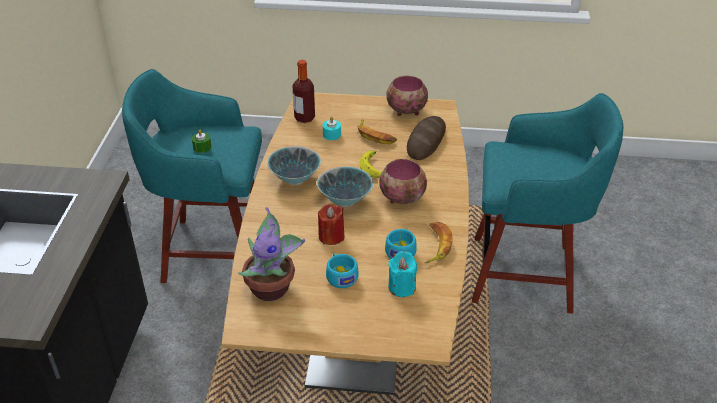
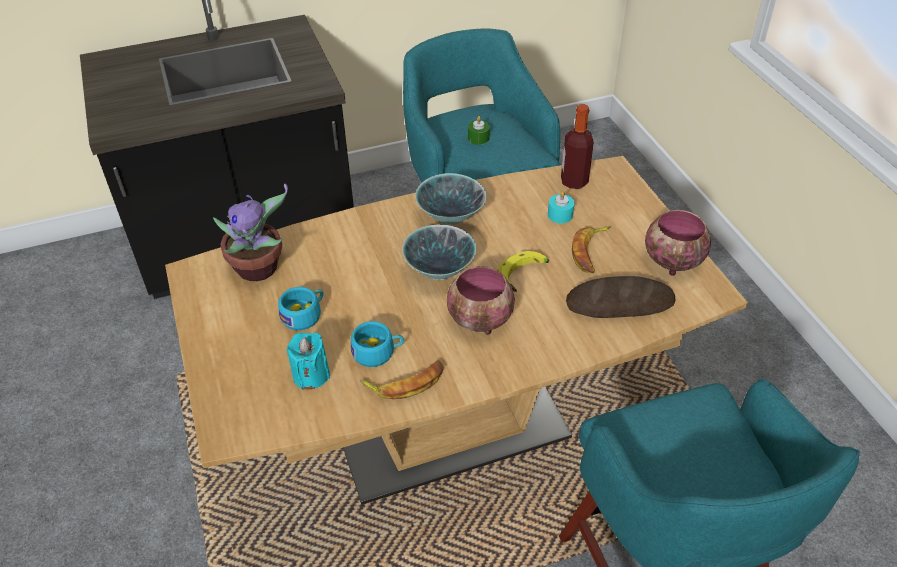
camera: 65 degrees right, 5 degrees up
(331, 236) = (368, 283): red candle -> none

